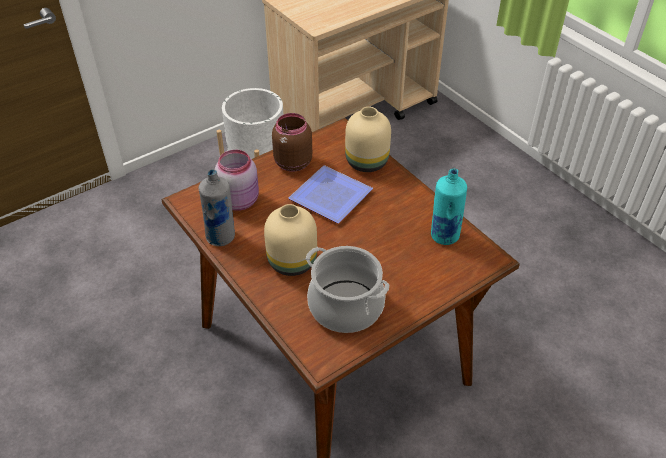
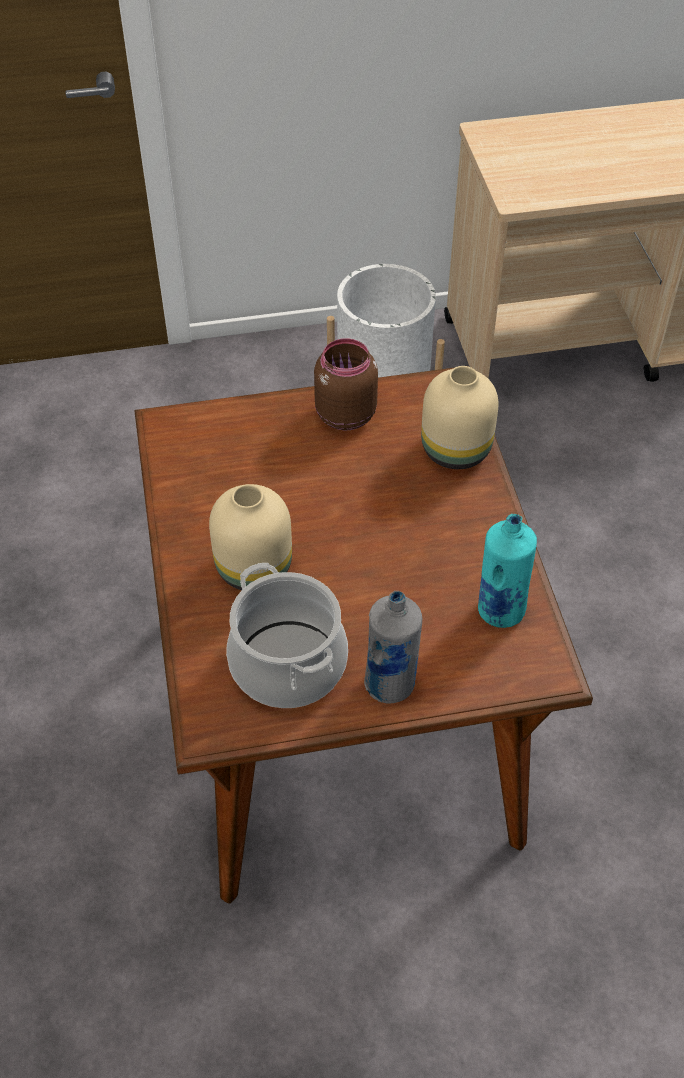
camera: 25 degrees right, 5 degrees up
(221, 237) = (179, 495): grey bottle -> grey bottle (390, 685)
(240, 200) = (237, 448): pink jar -> none
(333, 196) = (373, 488): plate -> none

